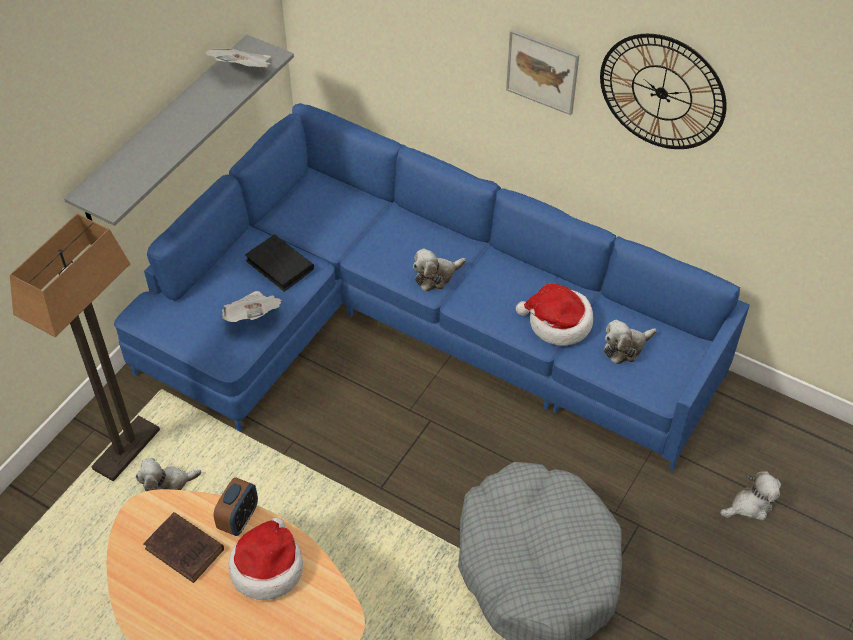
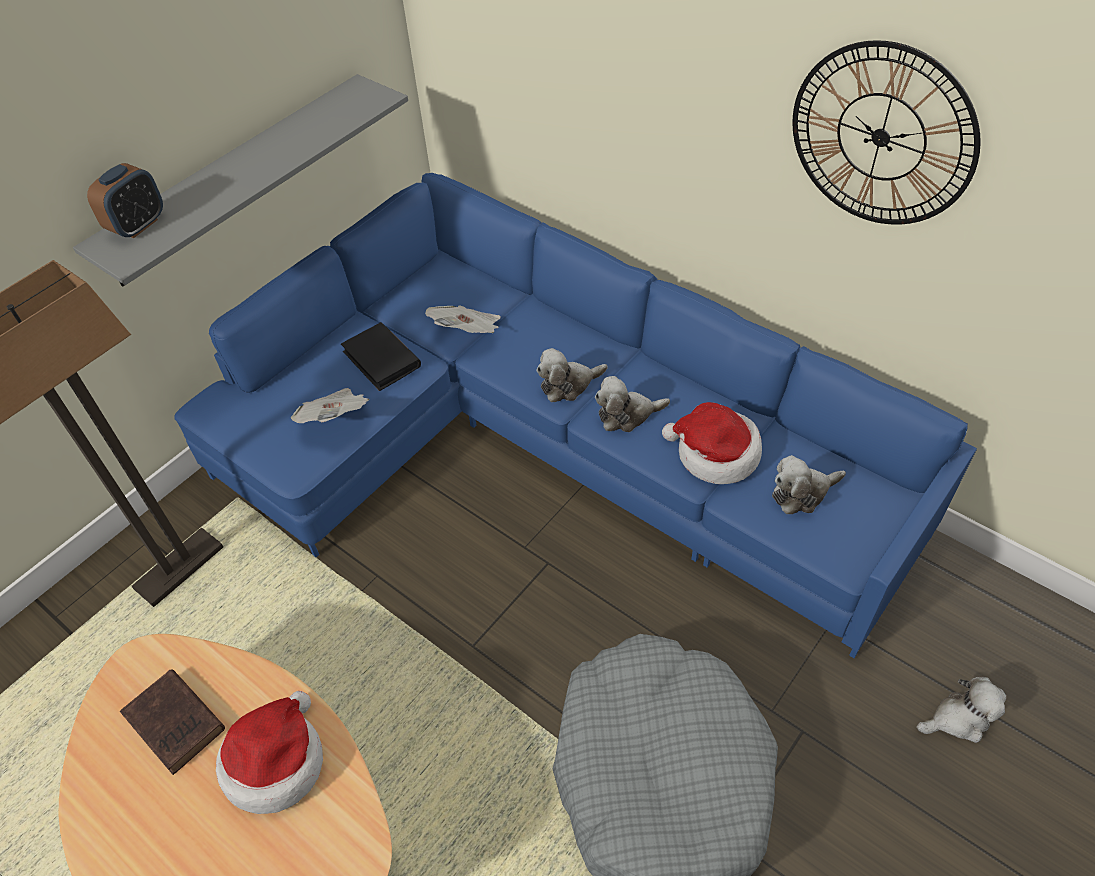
camera: 10 degrees right, 0 degrees up
(167, 485) = (215, 617): plush toy -> plush toy (627, 415)
(239, 519) = (256, 686): alarm clock -> alarm clock (138, 225)
(243, 71) = (341, 112): newspaper -> newspaper (468, 333)
(542, 71) = (714, 115): picture -> none

